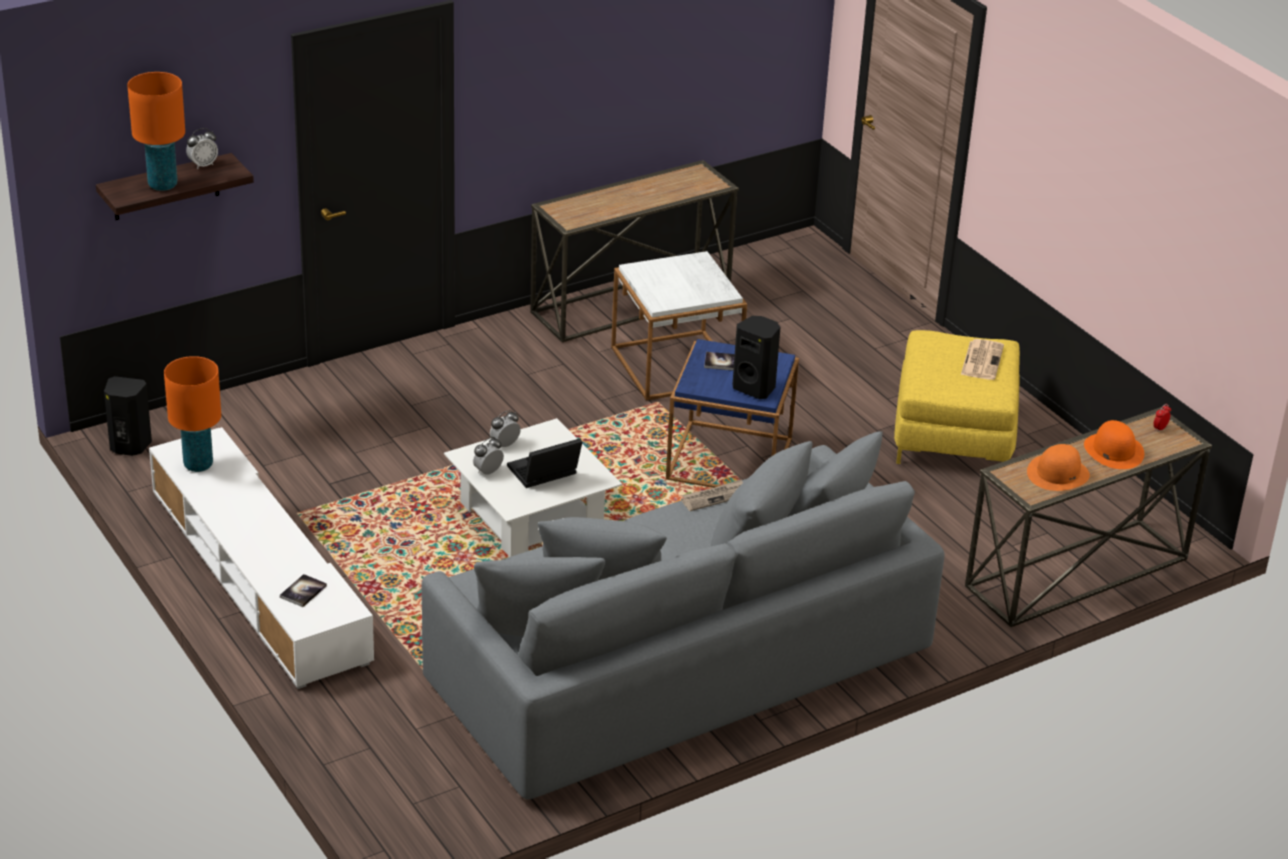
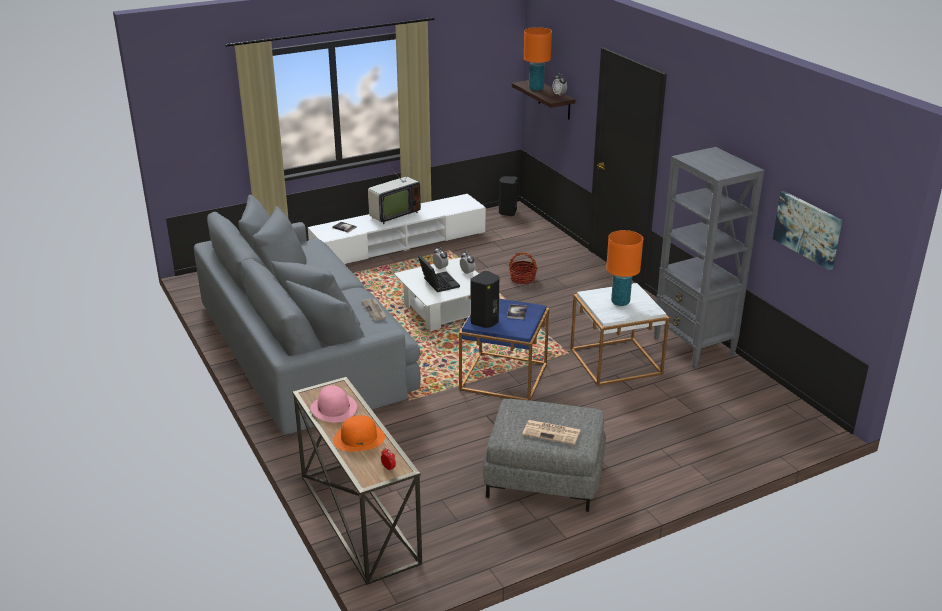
camera: 95 degrees right, 5 degrees down
(198, 465) = (451, 203): orange table lamp -> orange table lamp (620, 302)
(246, 534) = (392, 215): none -> television
(417, 436) = (522, 279): none -> basket
(630, 302) = (694, 347): console table -> grey bookcase
(728, 51) = (807, 229): none -> picture
(954, 434) = (543, 477): yellow ottoman -> grey ottoman
(1058, 473) = (334, 408): orange hat -> pink hat

